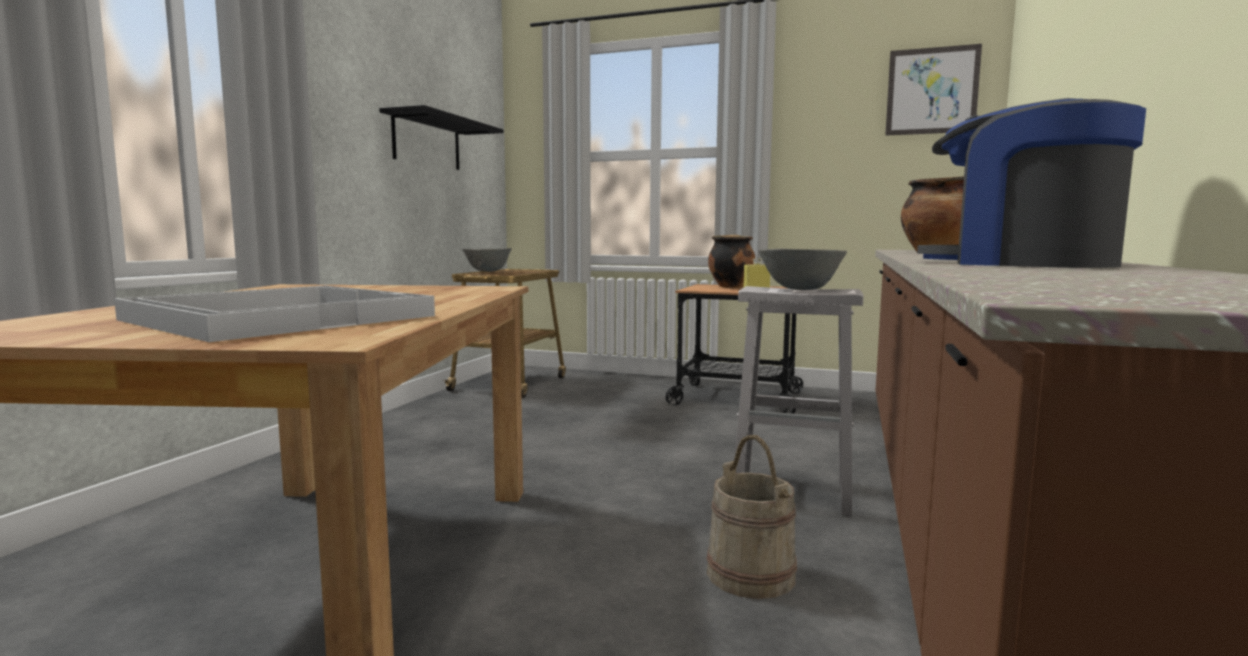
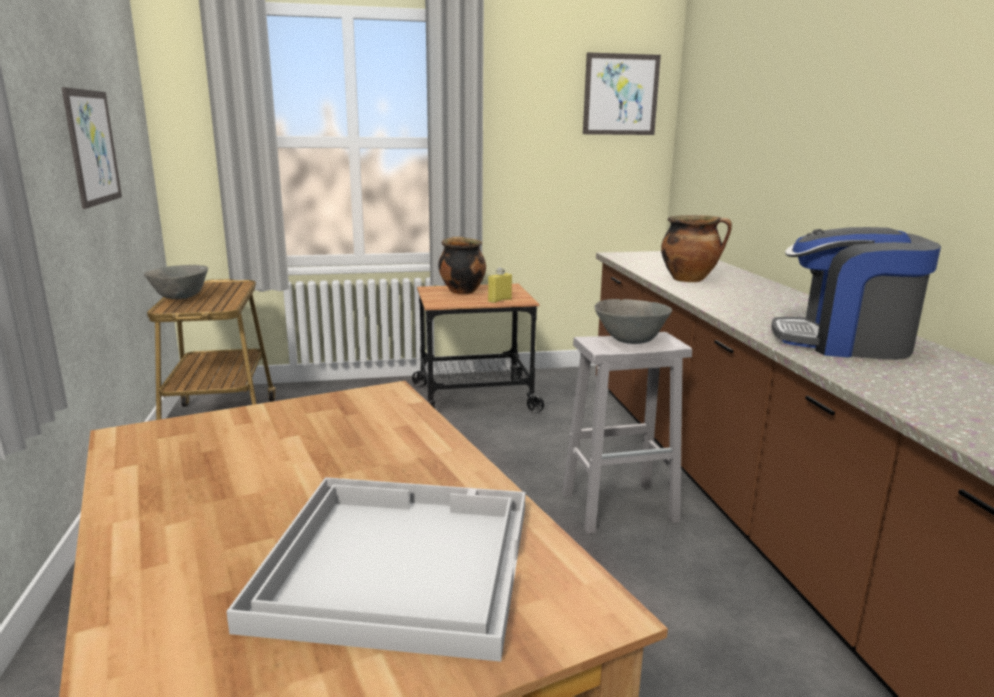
camera: 30 degrees left, 10 degrees up
(427, 142) = (93, 147): black shelf -> picture
(750, 574) = (670, 609): beige bucket -> none

